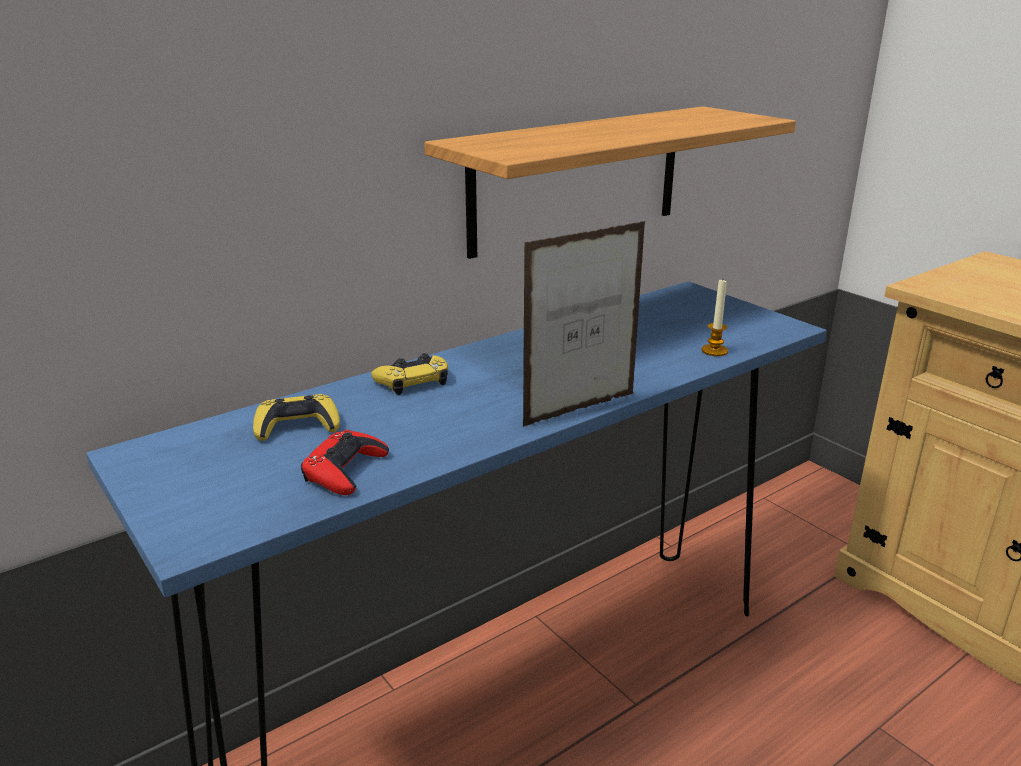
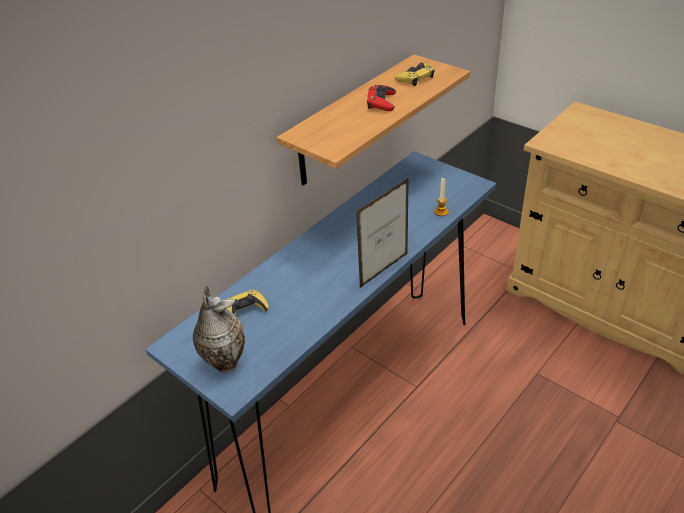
camera: 10 degrees left, 15 degrees up
(210, 491) = (225, 361): none -> vase
(345, 471) = (284, 335): red game controller -> red game controller (381, 102)
(413, 381) = (290, 265): yellow game controller -> yellow game controller (415, 78)

